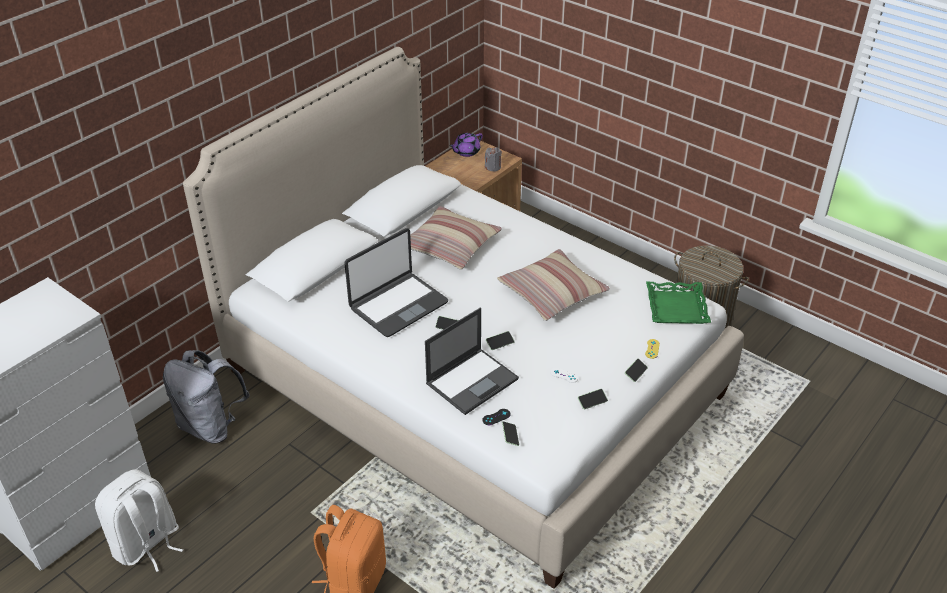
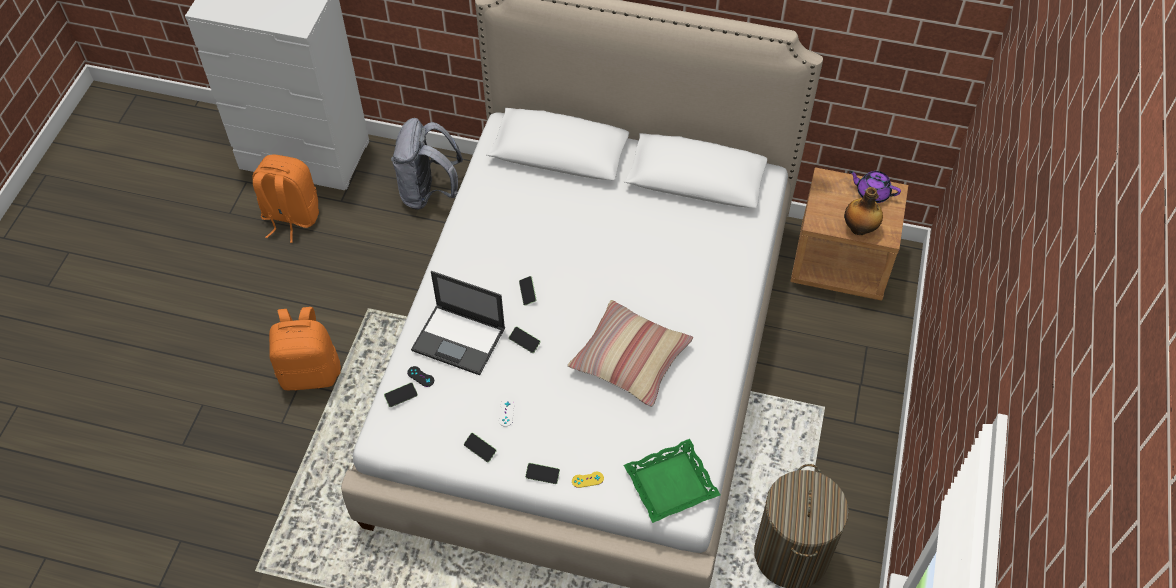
camera: 65 degrees right, 15 degrees up
(146, 544) = (290, 217): white backpack -> orange backpack
(398, 305) = (538, 239): laptop -> none
(450, 246) = (657, 243): pillow -> none
(493, 167) = (859, 229): grey candle -> bottle

